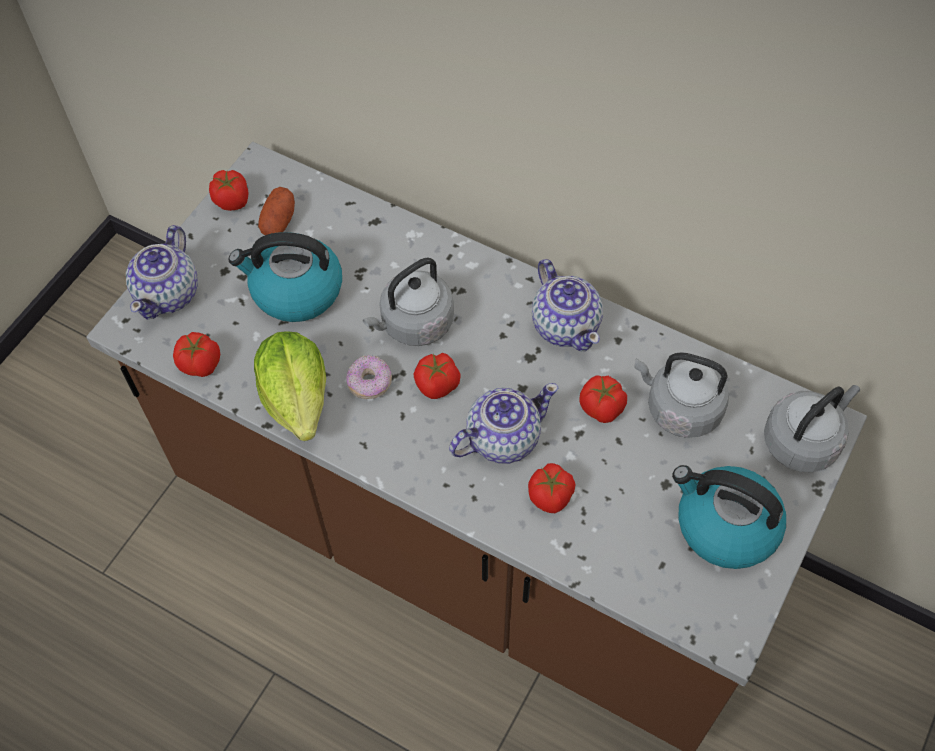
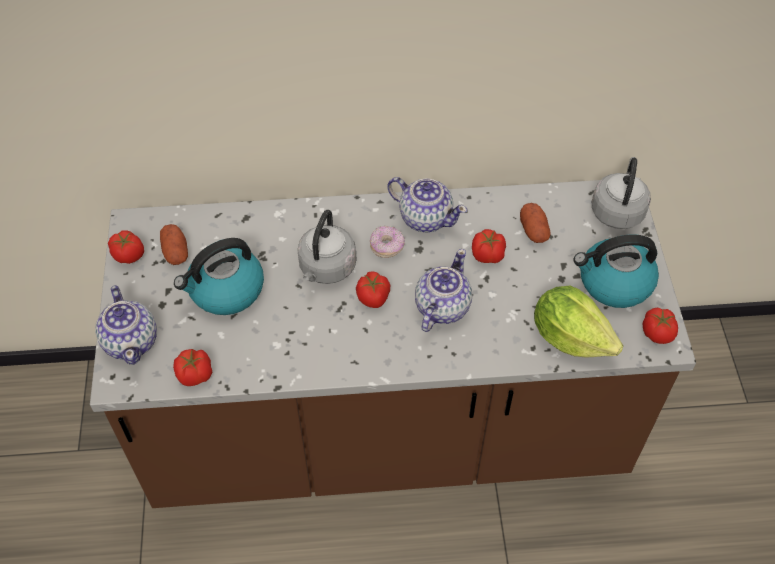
camera: 35 degrees left, 5 degrees down
(297, 398) = (284, 358): lettuce -> lettuce (570, 337)
(370, 383) = (327, 321): donut -> donut (387, 246)
(551, 496) = (500, 325): tomato -> tomato (657, 333)
(679, 408) = (534, 230): grey kettle -> potato

